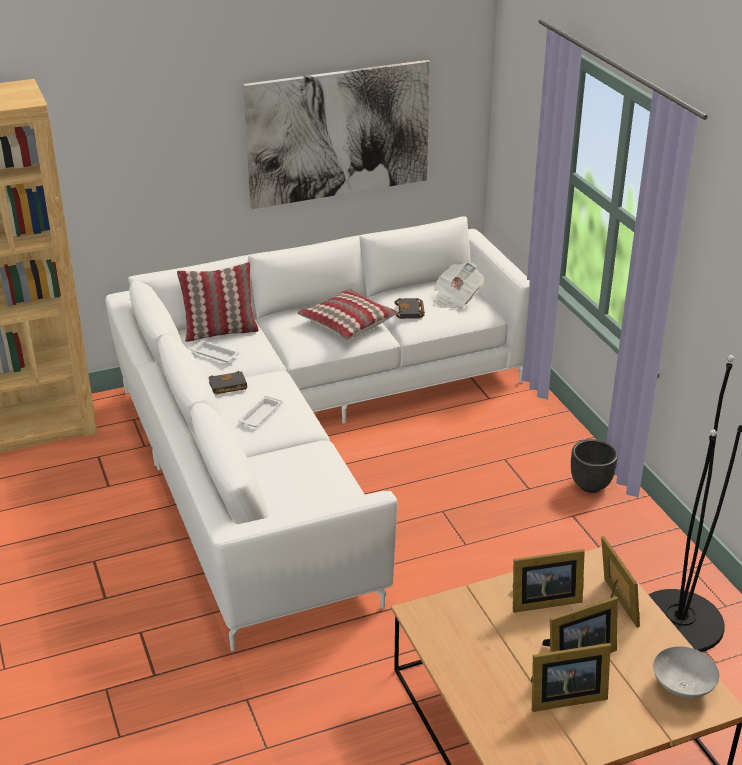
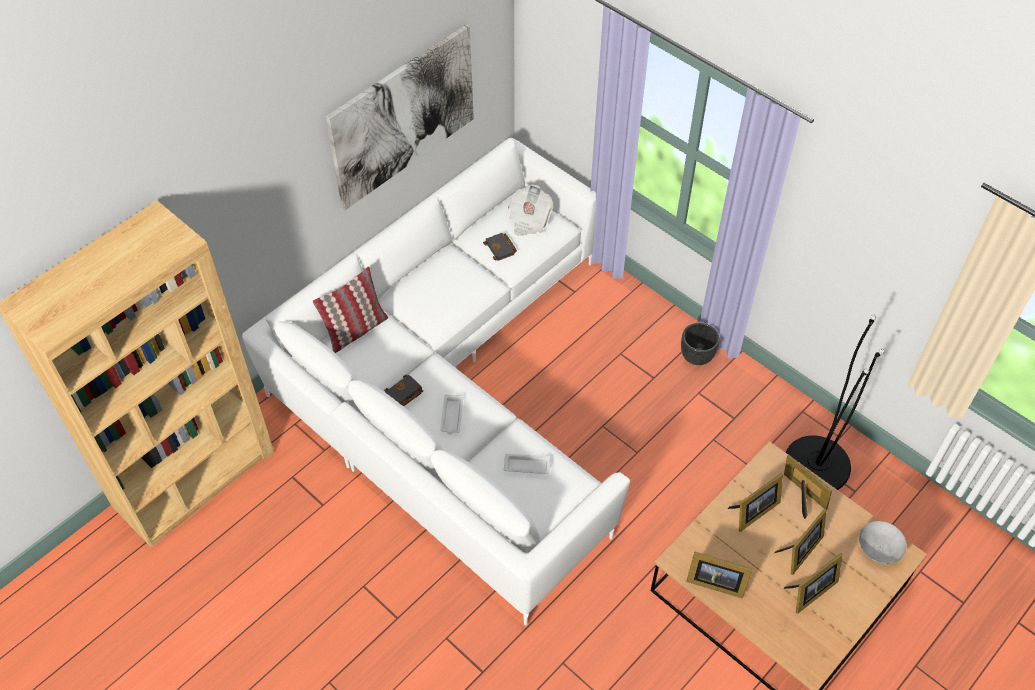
camera: 25 degrees left, 20 degrees up
(216, 355) = (370, 360): white tray -> white tray (528, 466)
(347, 323) = (456, 281): pillow -> none
(449, 647) = (714, 582): none -> picture frame

